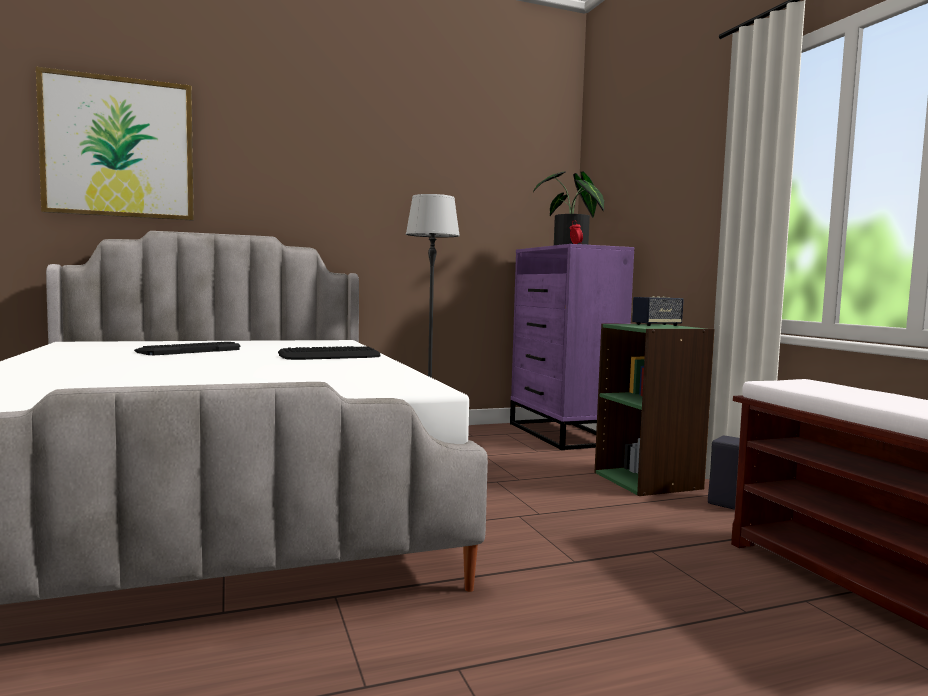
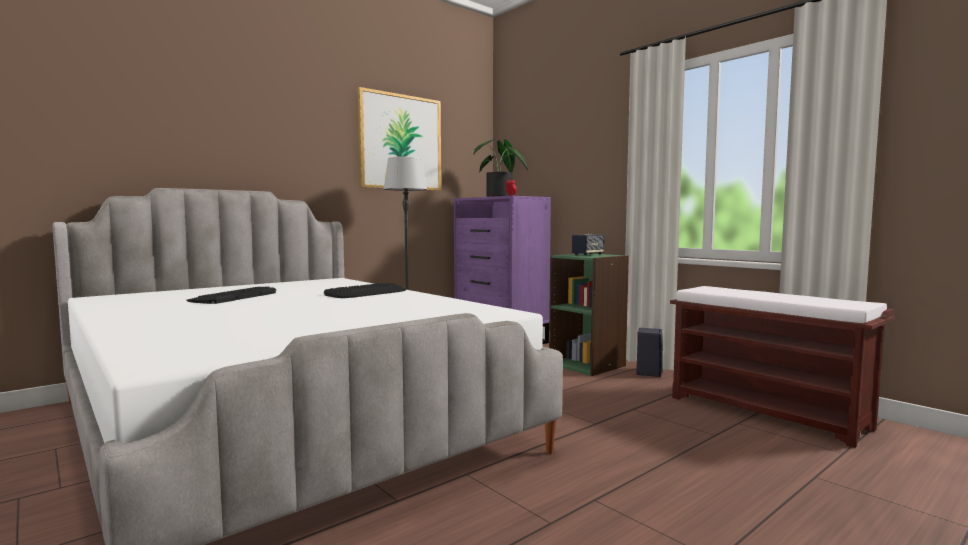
camera: 20 degrees left, 0 degrees up
(119, 148) = (117, 109): picture -> picture (400, 142)

